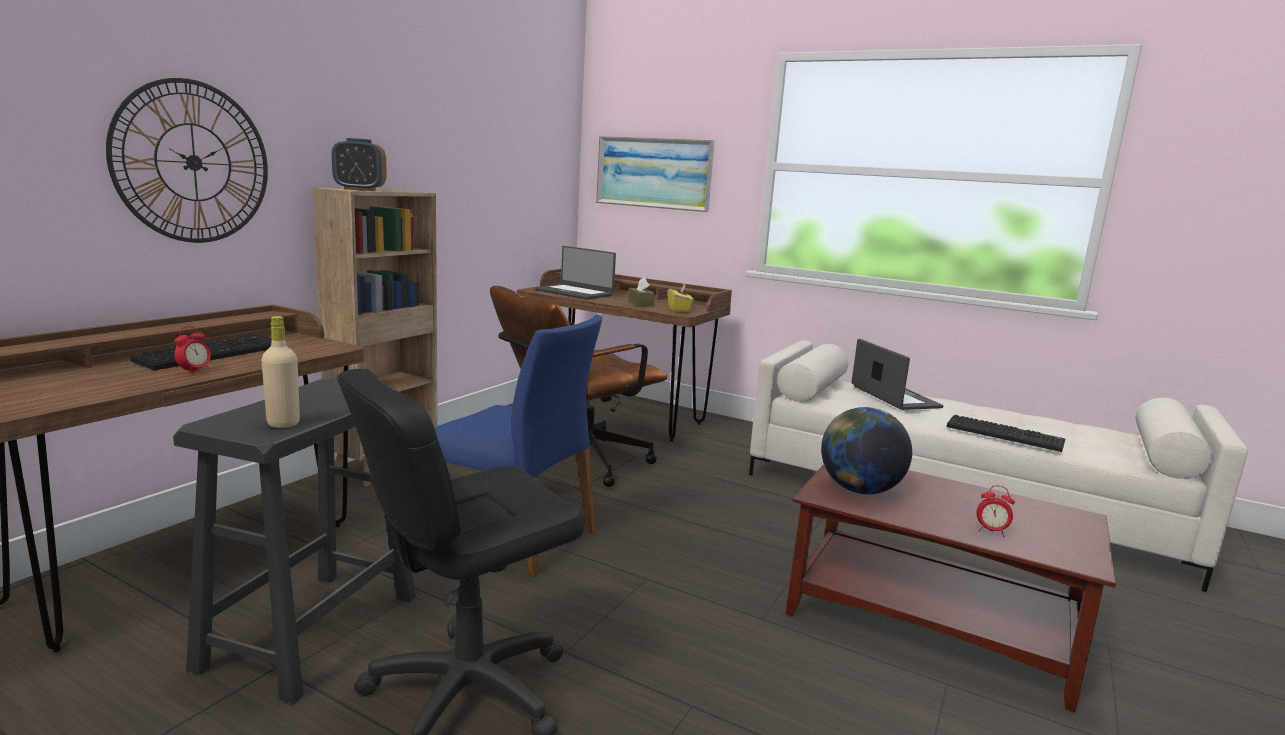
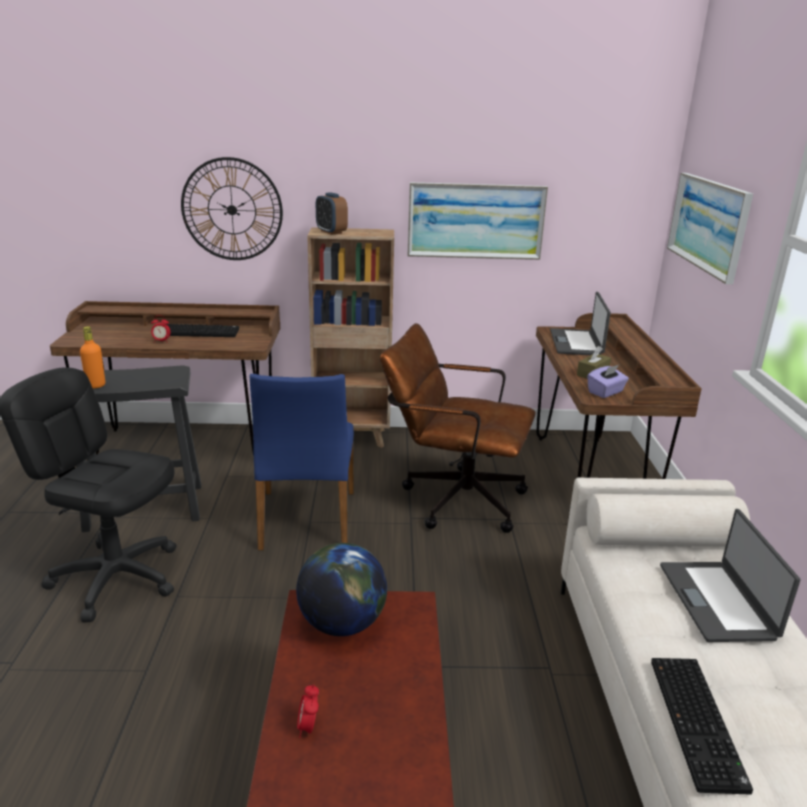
camera: 60 degrees right, 10 degrees up
(283, 423) = (96, 385): beige bottle -> orange bottle
(461, 181) = (475, 221): none -> picture
(679, 310) = (606, 392): yellow tissue box -> purple tissue box
(893, 397) = (718, 601): laptop -> laptop turned 135 degrees clockwise

